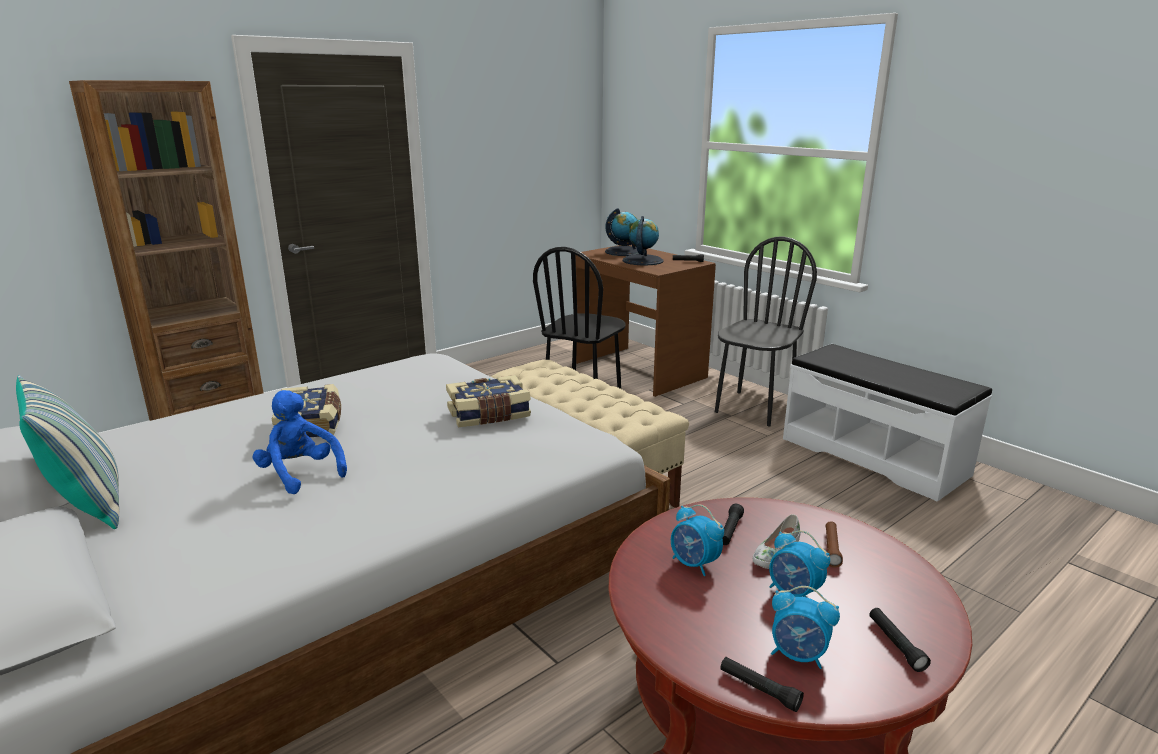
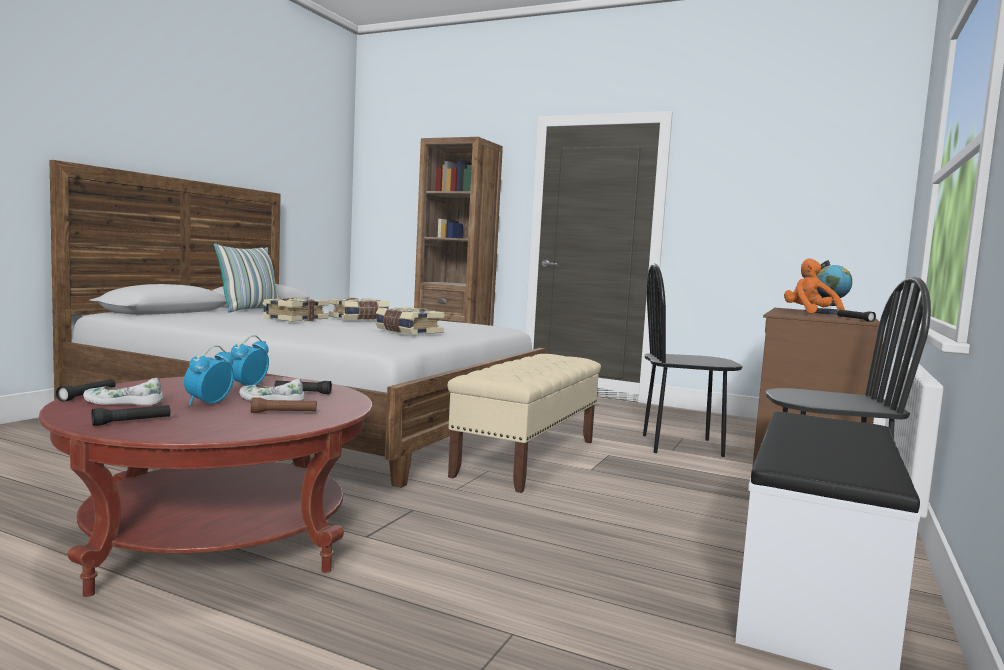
camera: 65 degrees right, 15 degrees down
(300, 474) = (294, 319): blue plush toy -> book
(642, 260) = (809, 314): globe -> orange plush toy
(798, 655) = (124, 402): alarm clock -> white shoe

